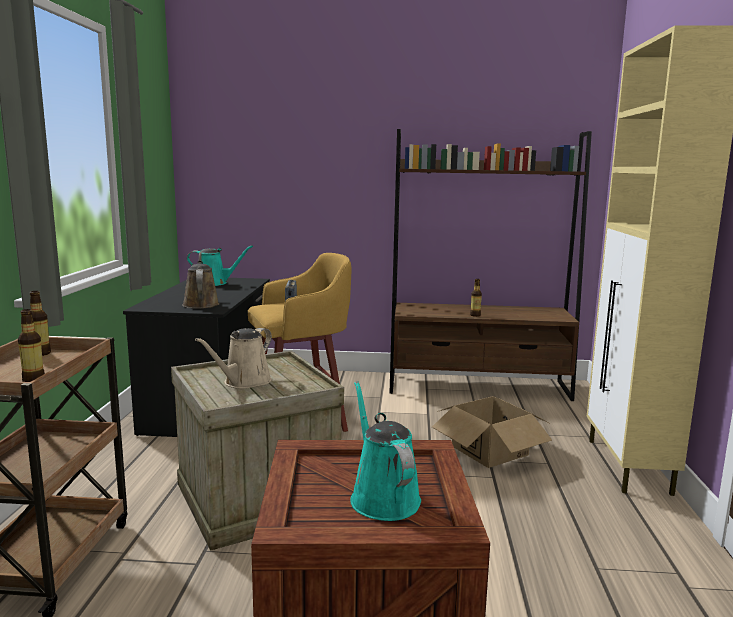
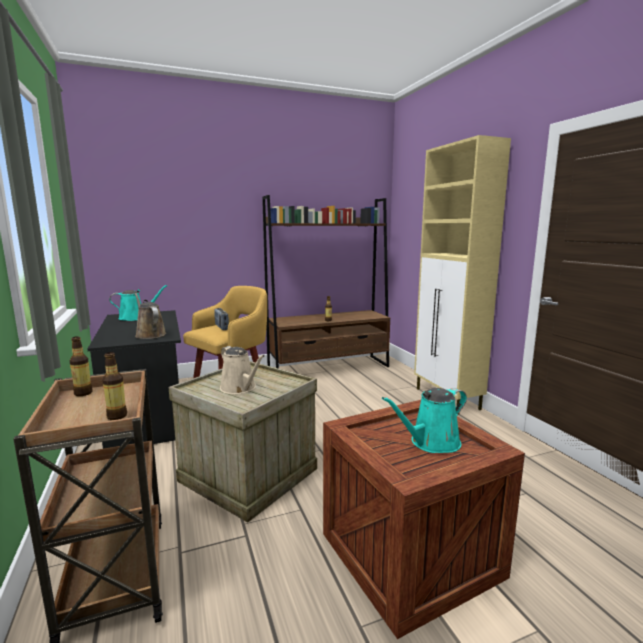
camera: 25 degrees left, 0 degrees up
(244, 382) = (240, 388): beige watering can -> beige watering can turned 45 degrees counterclockwise
(382, 497) = (431, 443): turquoise watering can -> turquoise watering can turned 75 degrees counterclockwise
(489, 450) = (369, 406): cardboard box -> none

